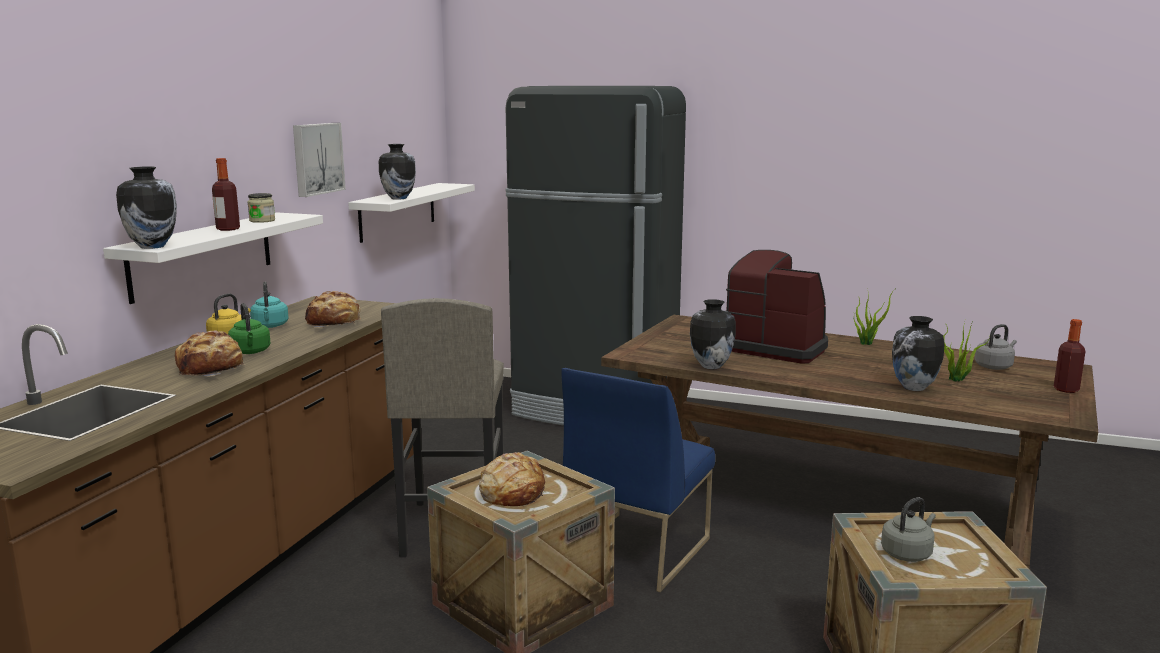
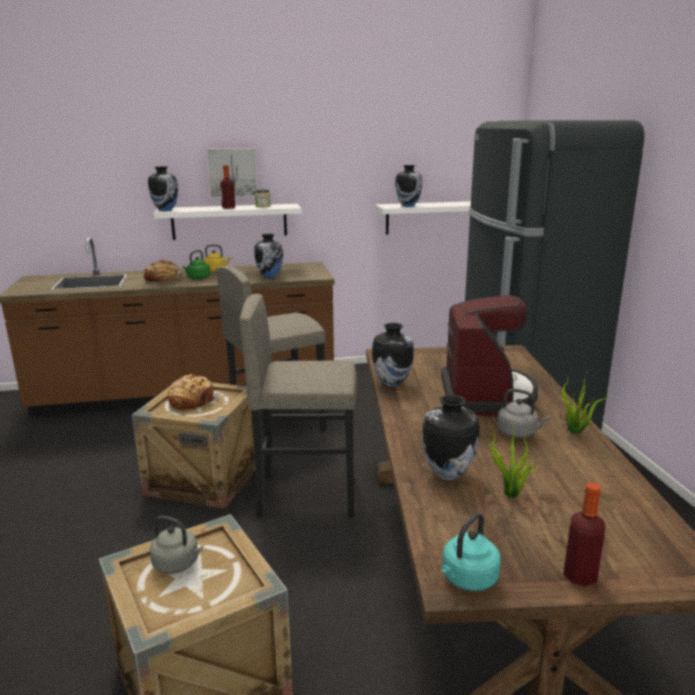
camera: 60 degrees right, 5 degrees up
(270, 326) = (248, 270): turquoise kettle -> turquoise kettle (467, 580)
(316, 158) = (342, 171): picture -> picture (232, 173)
(334, 323) = (270, 276): bread -> vase
(635, 549) = (307, 495): blue chair -> grey stool
(994, 366) = (608, 514): grey kettle -> grey kettle (518, 433)

